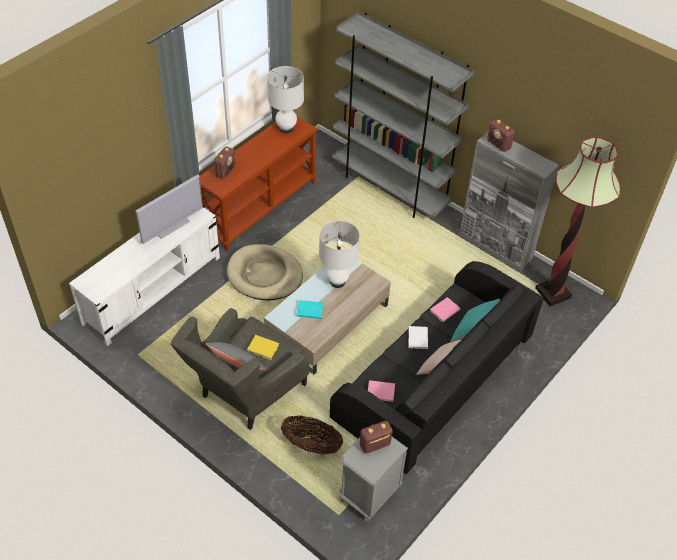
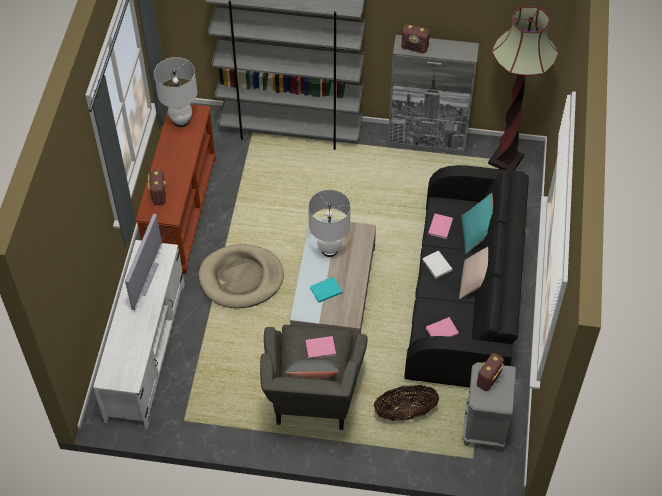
camera: 30 degrees left, 5 degrees up
(263, 348) = (321, 348): yellow book -> pink book

